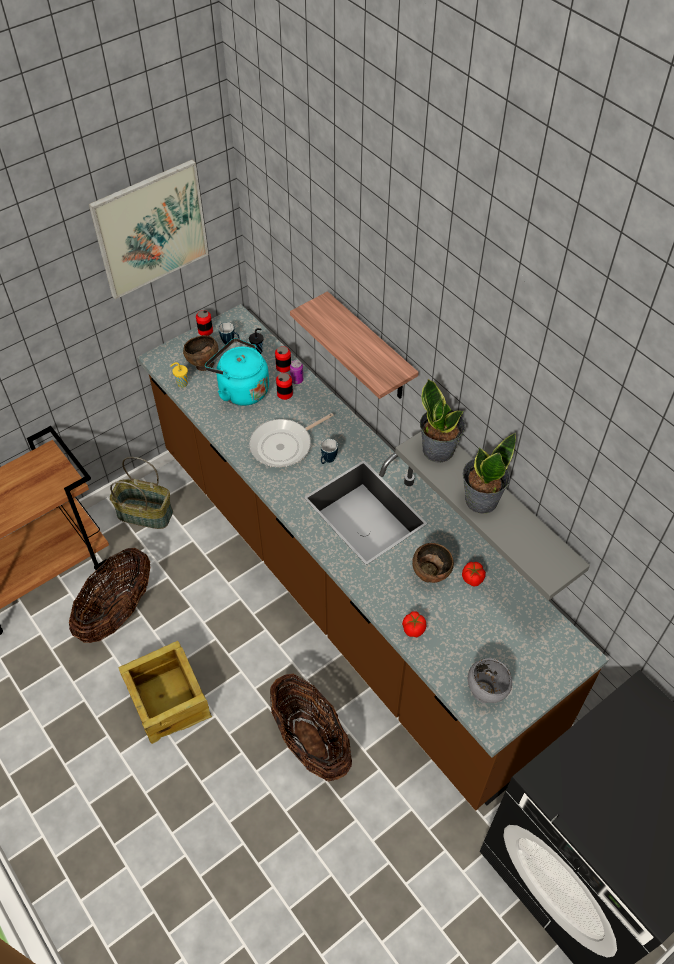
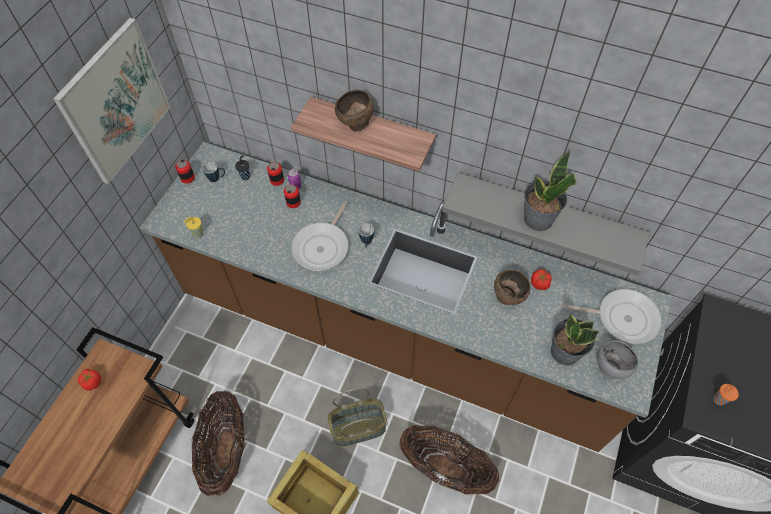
camera: 30 degrees left, 5 degrees up
(145, 513) = (197, 355): basket -> basket (358, 427)
(203, 365) = (205, 209): brown bowl -> brown bowl (355, 125)
(240, 390) = (253, 216): turquoise kettle -> none
(413, 628) = (525, 347): tomato -> tomato (92, 382)
(438, 449) = (477, 193): potted plant -> potted plant (565, 351)
(537, 653) = (623, 318): none -> frying pan
(570, 774) = (718, 400): none -> orange cup

